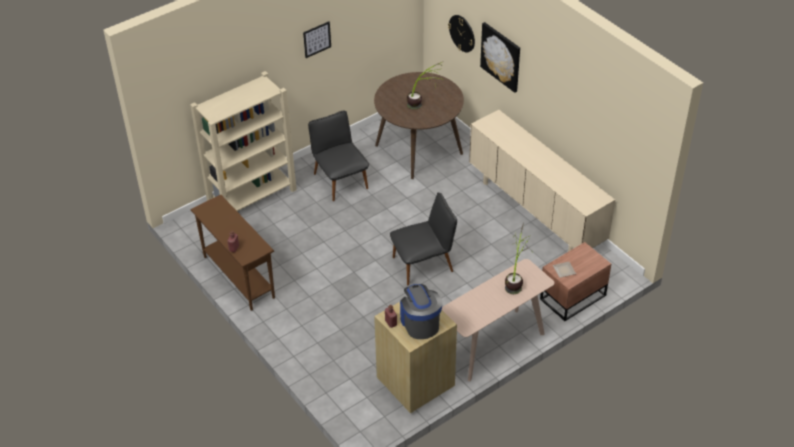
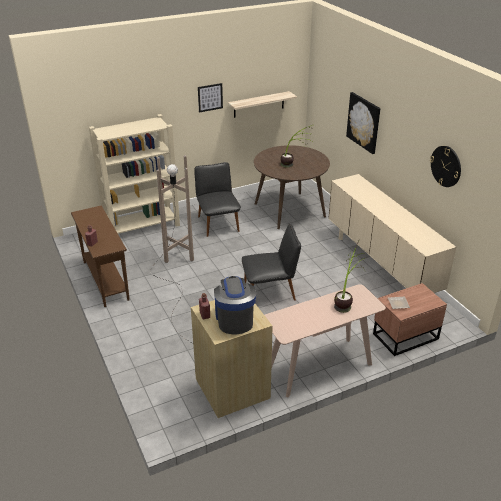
camera: 10 degrees right, 10 degrees down
(312, 256) = (175, 273): none -> brown floor lamp
(370, 32) = (259, 104): none -> shelf
(462, 33) = (334, 109): wall clock -> wall clock (446, 166)

